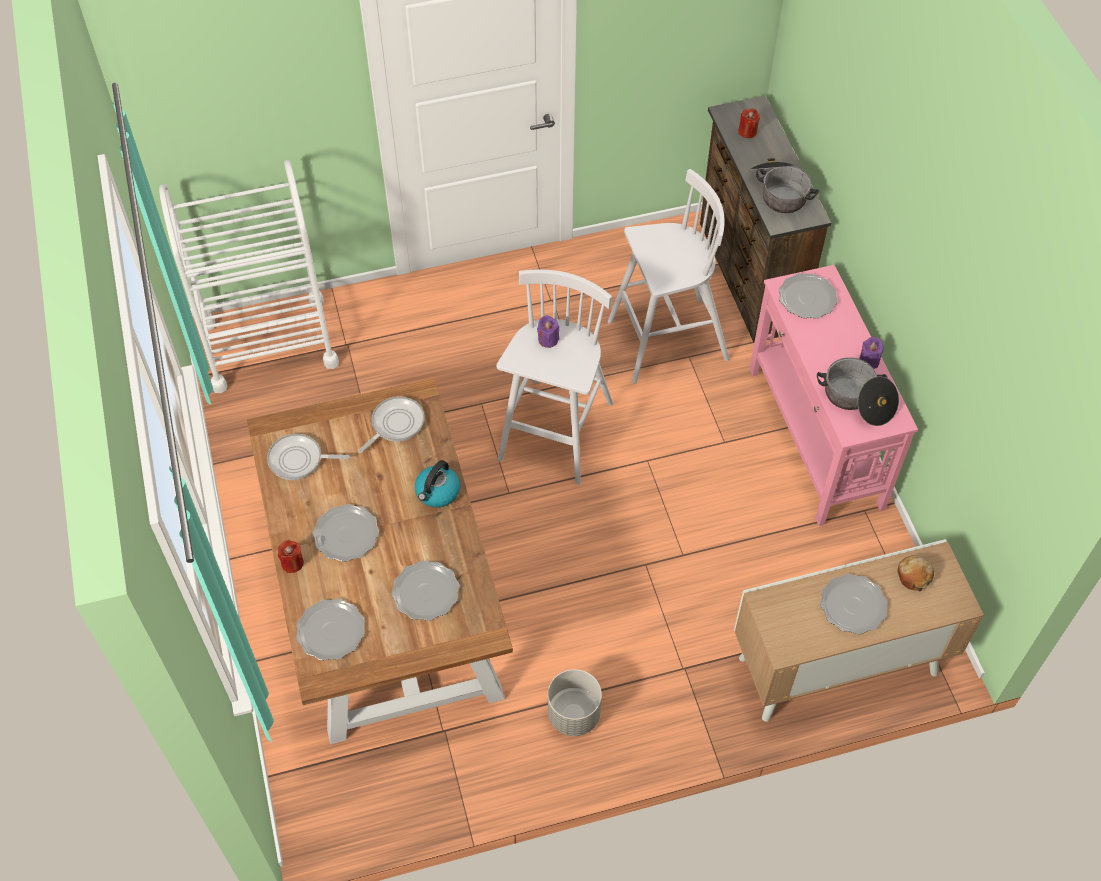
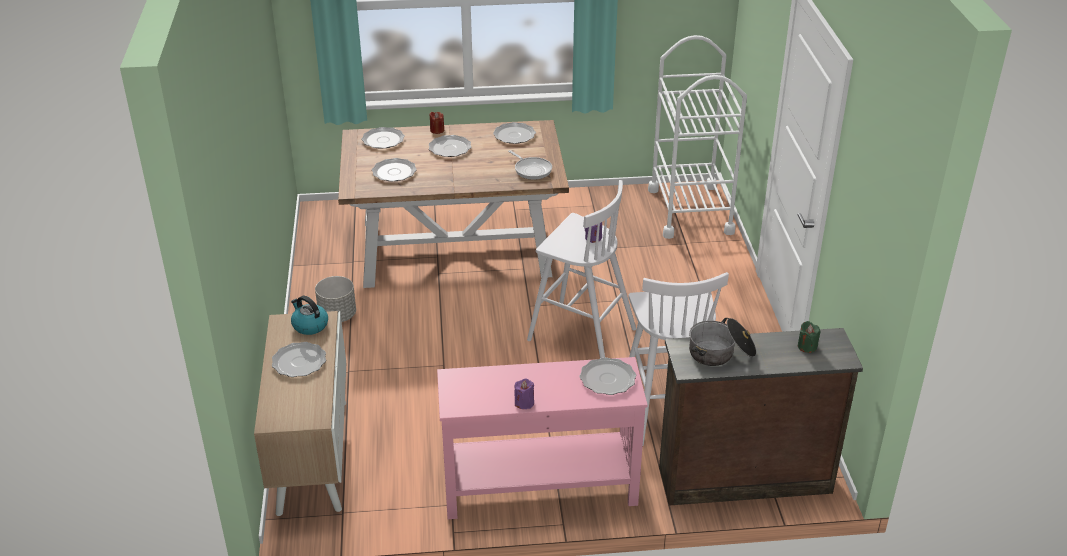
camera: 100 degrees right, 20 degrees down
(299, 460) = (514, 135): frying pan -> plate
(437, 492) = (469, 181): kettle -> kettle (309, 325)
(747, 131) = (807, 346): red candle -> green candle
(857, 400) = (483, 387): cooking pot -> none
(914, 576) = (308, 400): bread -> none

